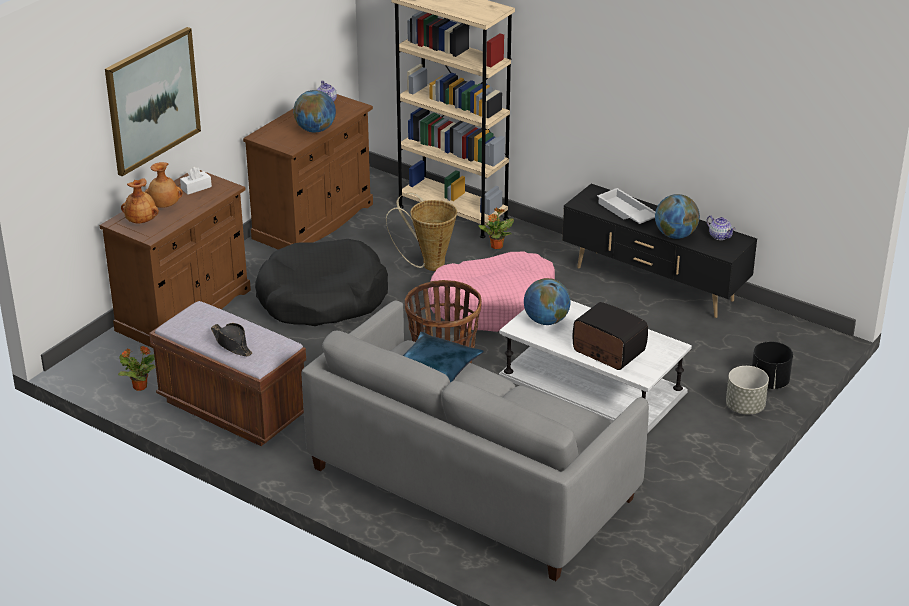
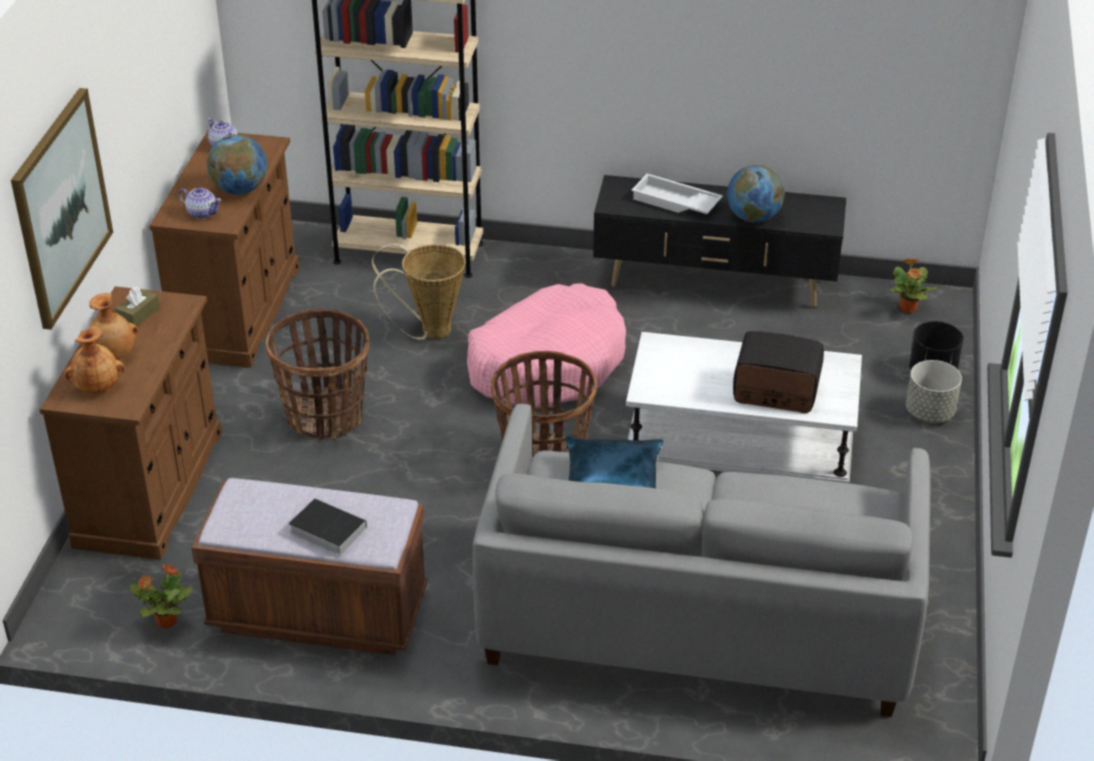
camera: 25 degrees left, 5 degrees up
(196, 188) = (139, 315): white tissue box -> brown tissue box
(232, 344) = (325, 529): black hat -> book
(322, 298) = (325, 417): black dog bed -> basket
(496, 246) = (494, 284): potted plant -> potted plant (908, 308)
(546, 321) = (673, 372): globe -> none
(719, 236) = (803, 205): teapot -> teapot (202, 213)

